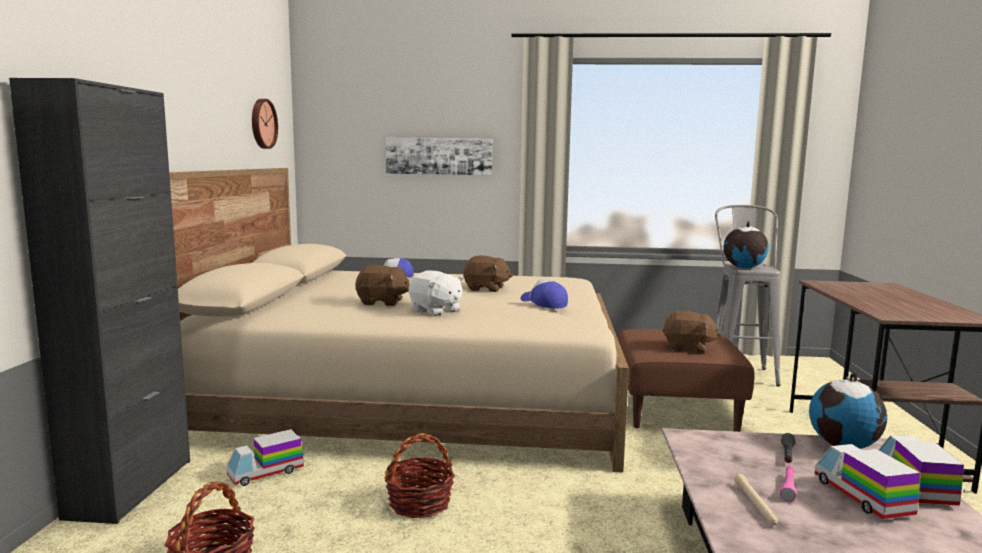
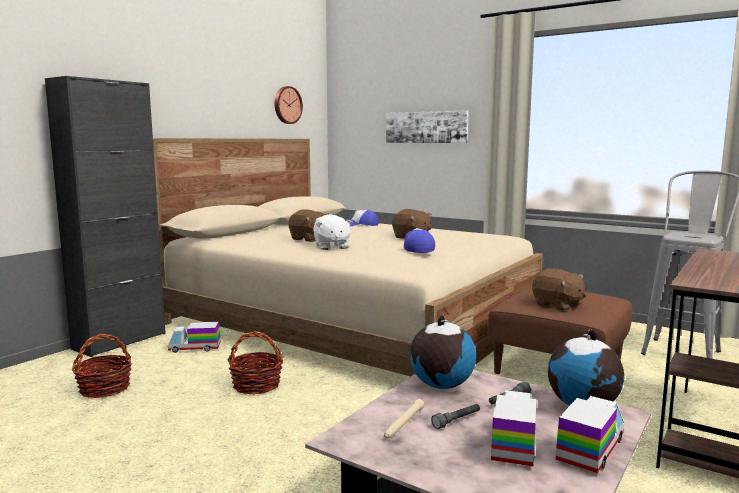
camera: 30 degrees right, 0 degrees up
(743, 268) = (678, 236): globe -> globe (441, 385)
(788, 488) = (457, 421): pink flashlight -> grey flashlight

